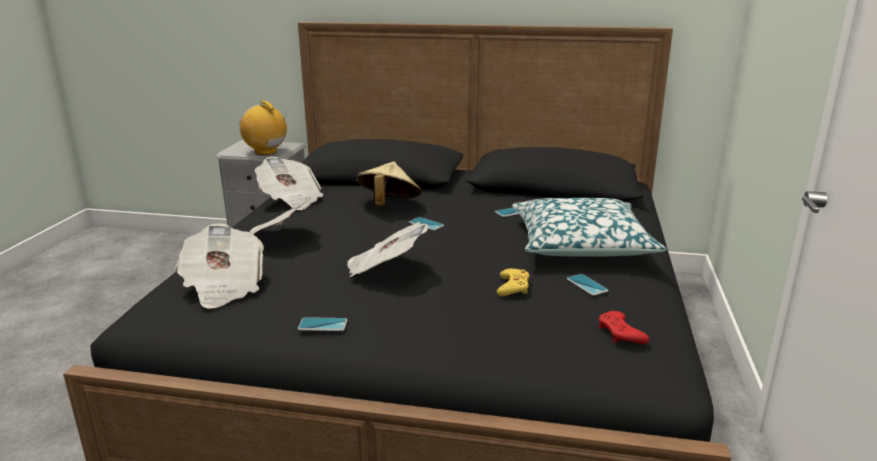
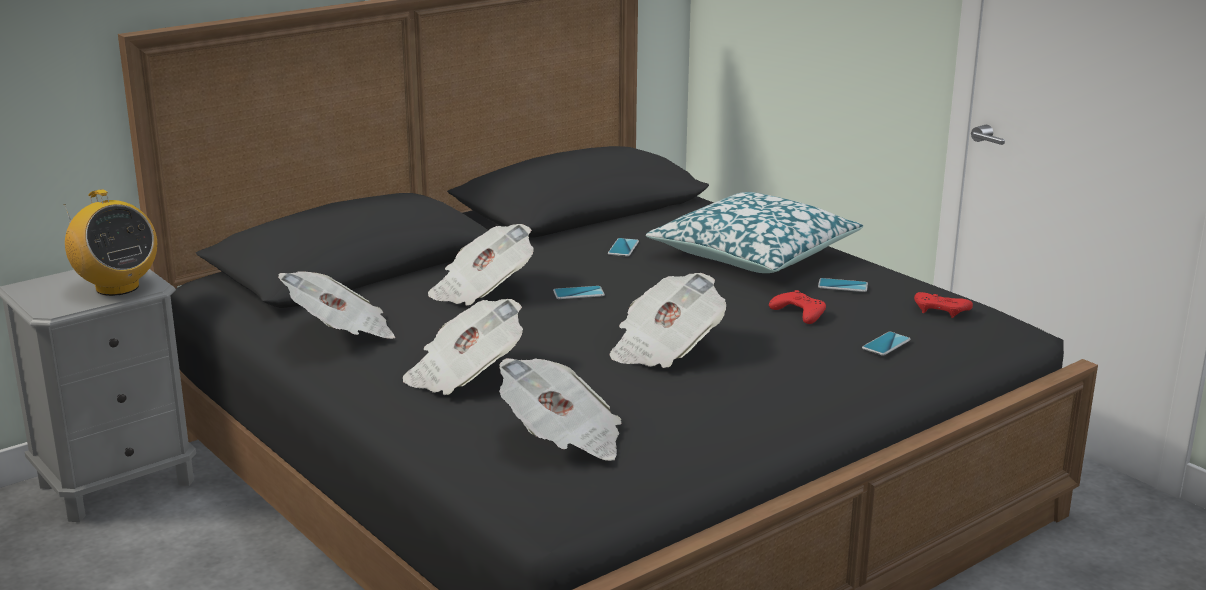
camera: 50 degrees left, 0 degrees up
(266, 152) = (117, 287): radio -> radio turned 120 degrees counterclockwise
(322, 325) = (743, 416): phone -> phone (886, 344)
(388, 205) = (481, 291): beige hat -> newspaper
(513, 287) = (799, 312): yellow game controller -> red game controller

